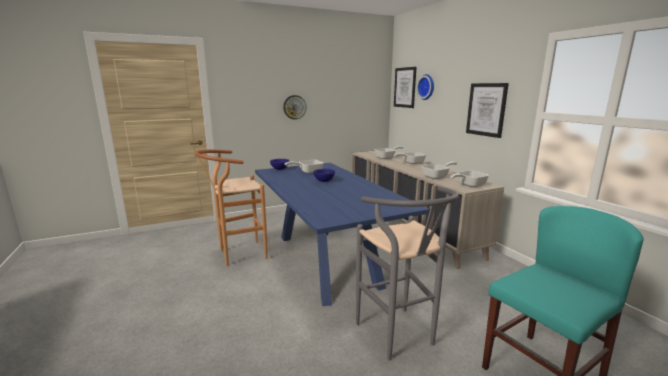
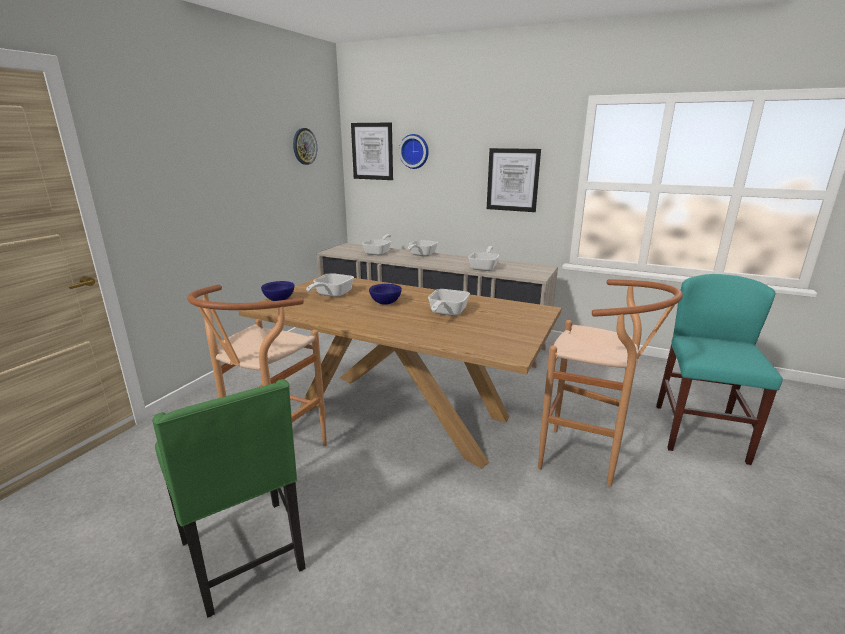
camera: 40 degrees left, 5 degrees up
(176, 286) = (245, 556): none -> green chair
(294, 107) = (234, 191): wall clock -> wall clock (304, 146)
(325, 259) = (402, 412): blue dining table -> brown dining table
(399, 338) = (588, 460): grey stool -> brown stool
(469, 185) = (530, 271): frying pan -> frying pan (446, 313)

